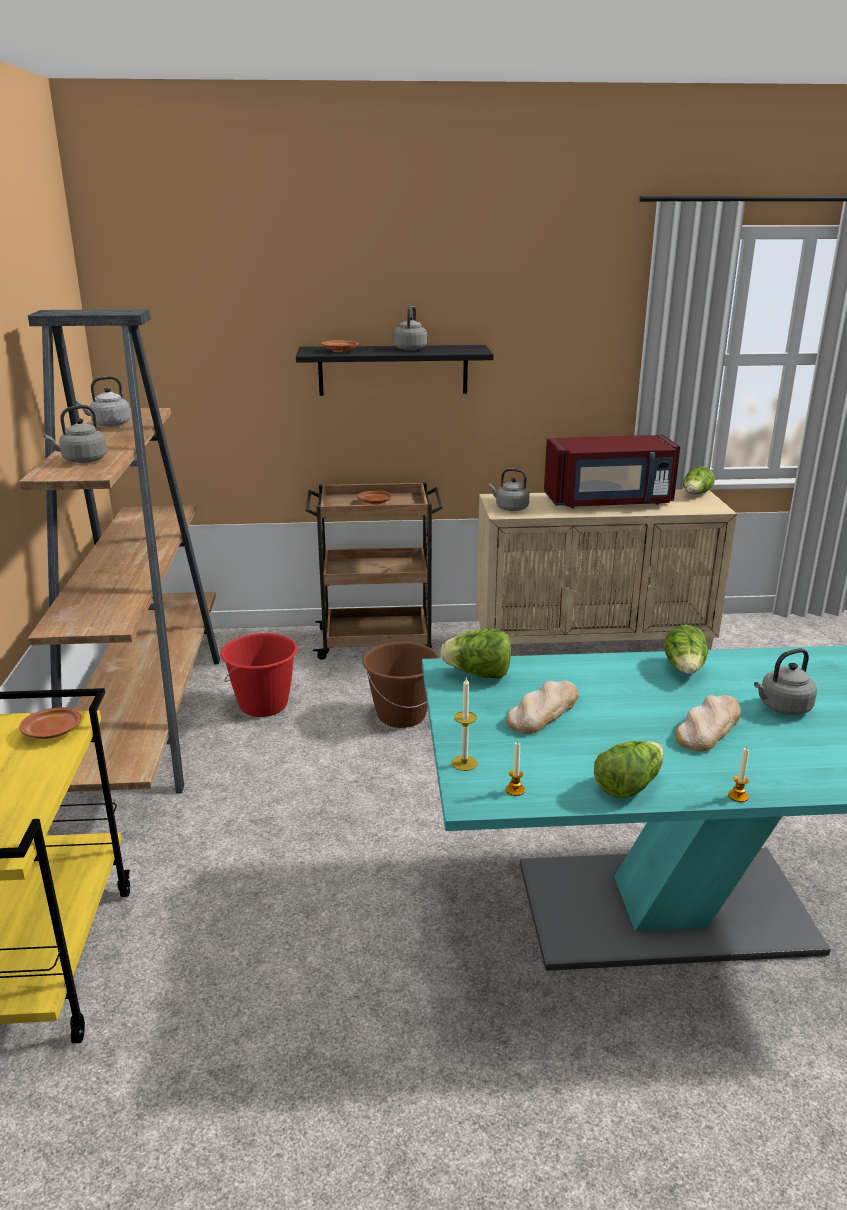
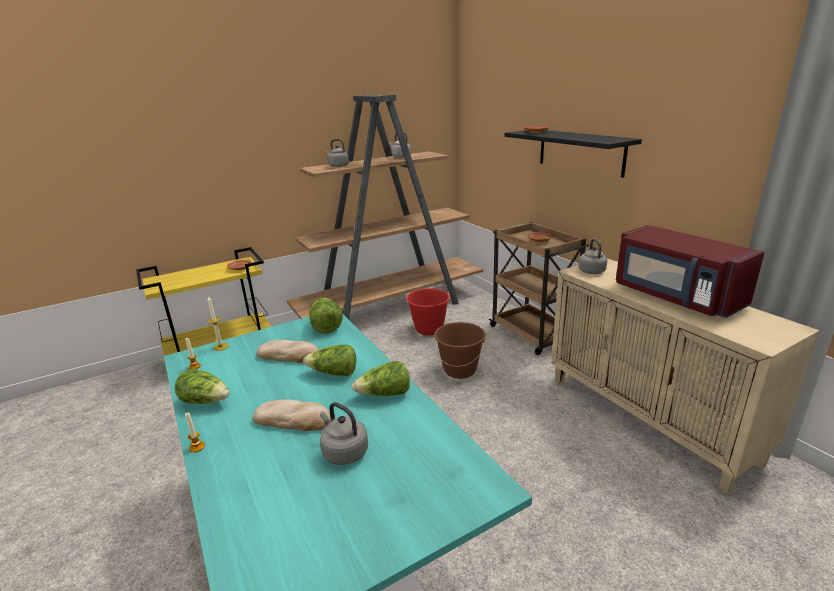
camera: 65 degrees right, 0 degrees up
(411, 349) = (578, 135): grey kettle -> none
(696, 495) = (783, 327): lettuce -> lettuce (334, 373)

